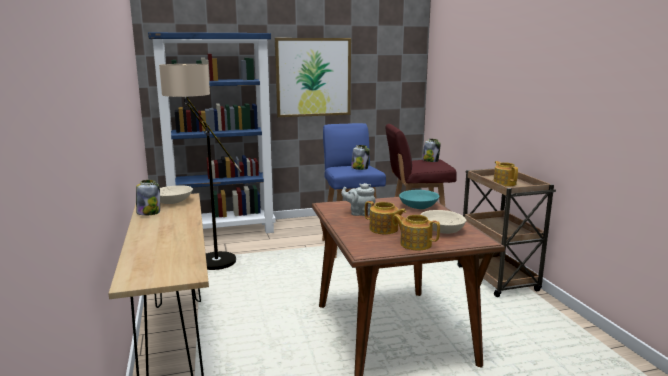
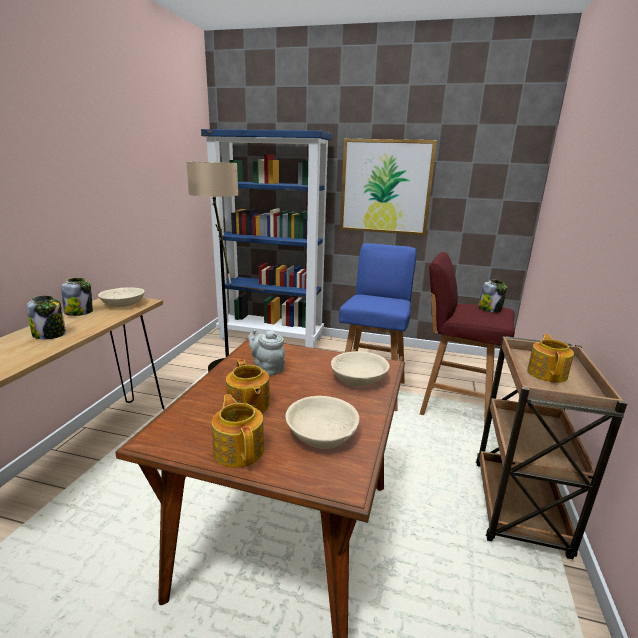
camera: 30 degrees right, 5 degrees up
(360, 168) = (381, 302): jar -> jar (50, 334)
(418, 206) = (358, 379): turquoise bowl -> beige bowl

